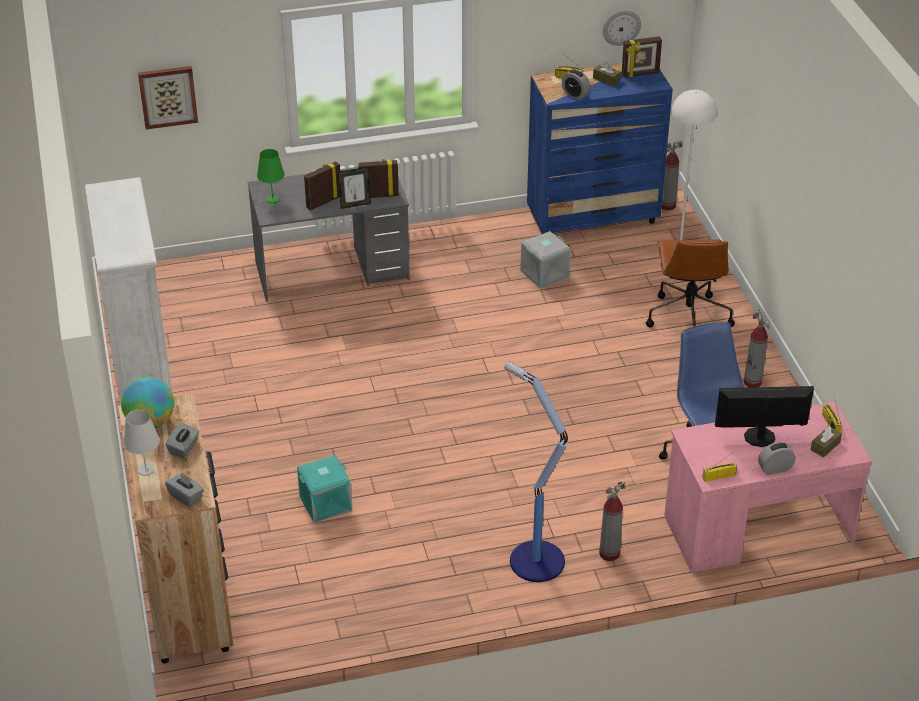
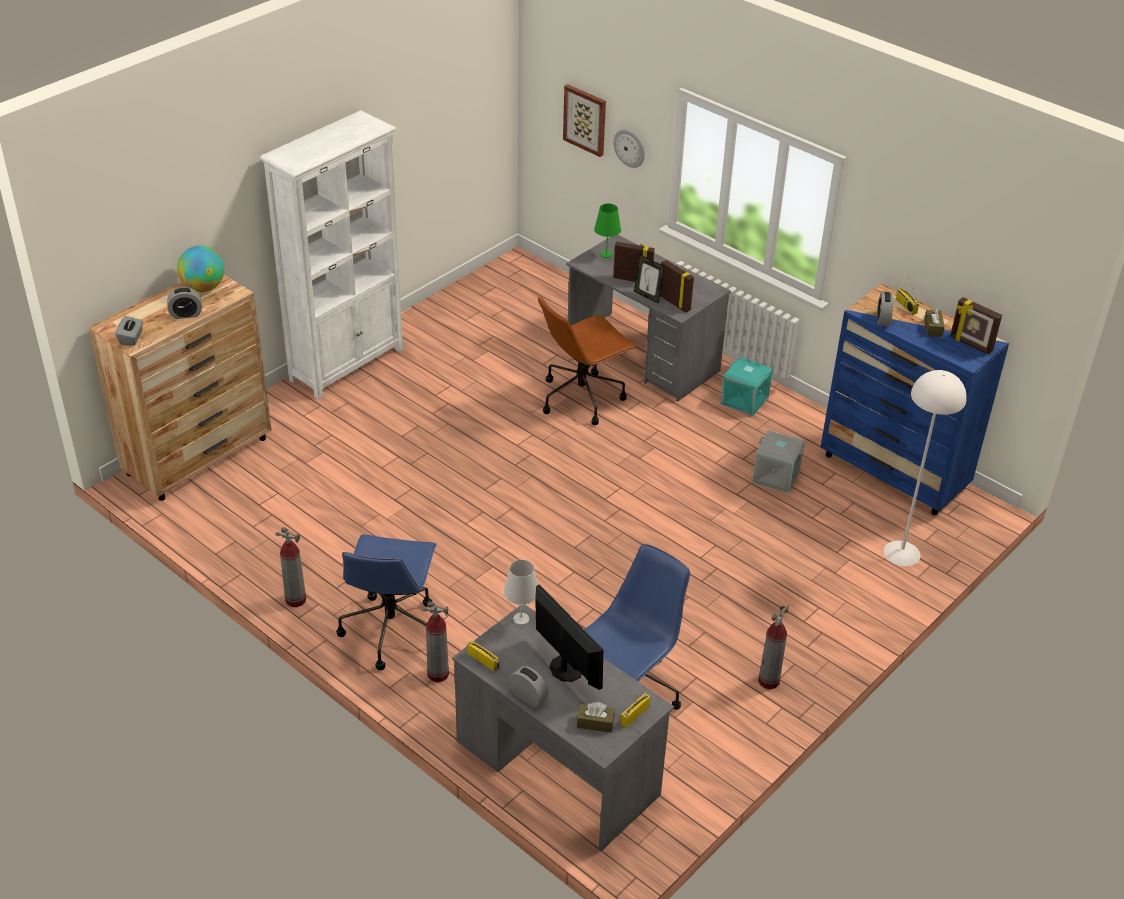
camera: 55 degrees right, 0 degrees up
(146, 470) = (148, 308): white table lamp -> white table lamp (521, 619)
(184, 448) = (186, 314): grey tissue box -> alarm clock
(325, 504) = (359, 478): turquoise storage box -> turquoise storage box (743, 401)
(535, 560) = (391, 629): floor lamp -> blue office chair
(621, 27) = (985, 287): wall clock -> wall clock (629, 148)
(667, 205) = (972, 513): fire extinguisher -> fire extinguisher (295, 600)
(687, 317) = (817, 595): brown office chair -> brown office chair (582, 397)
(757, 529) = (557, 767): pink desk -> grey desk

